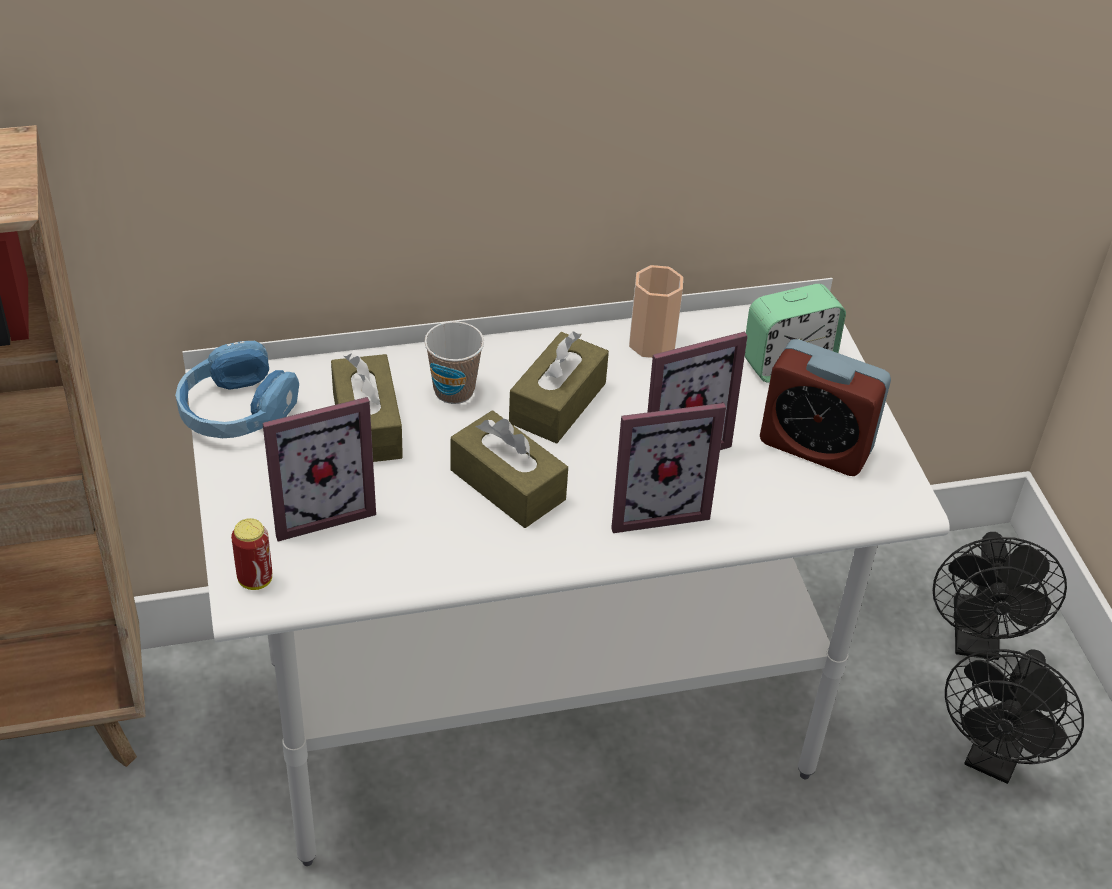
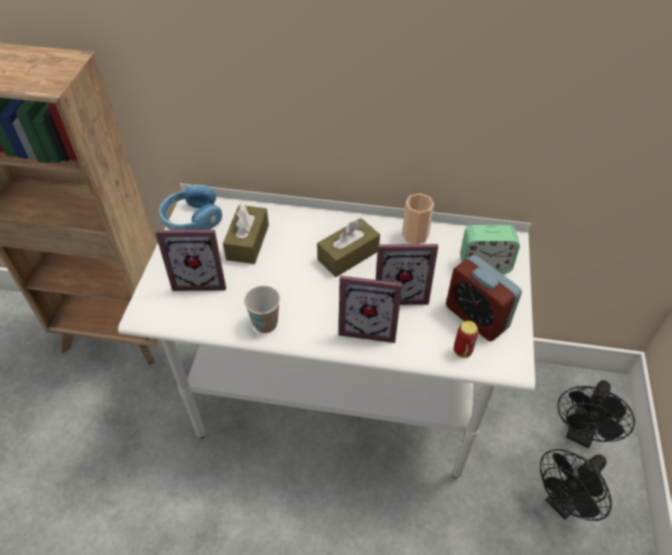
camera: 25 degrees right, 5 degrees up
(255, 579) = (150, 307): can -> can (462, 351)
(454, 391) = (299, 235): cup -> cup (265, 323)
(507, 485) = (299, 292): brown tissue box -> none

